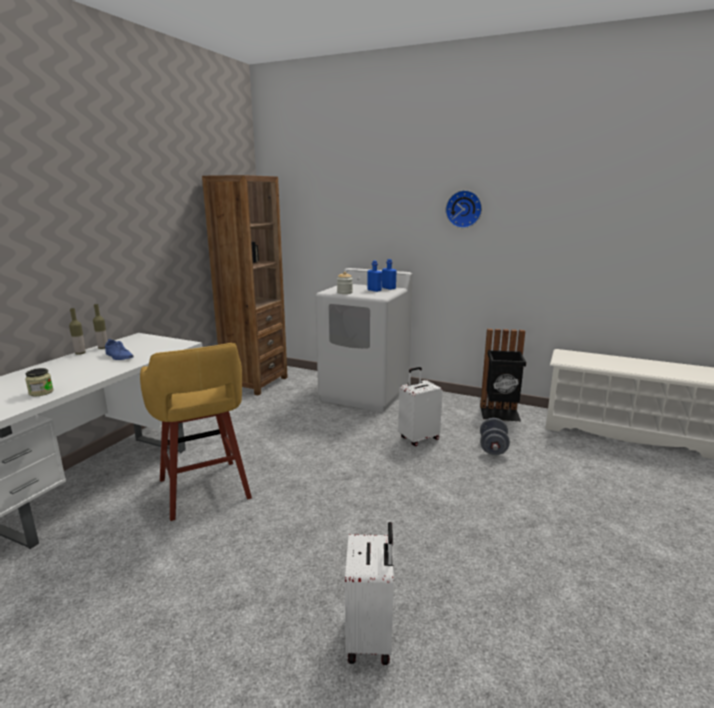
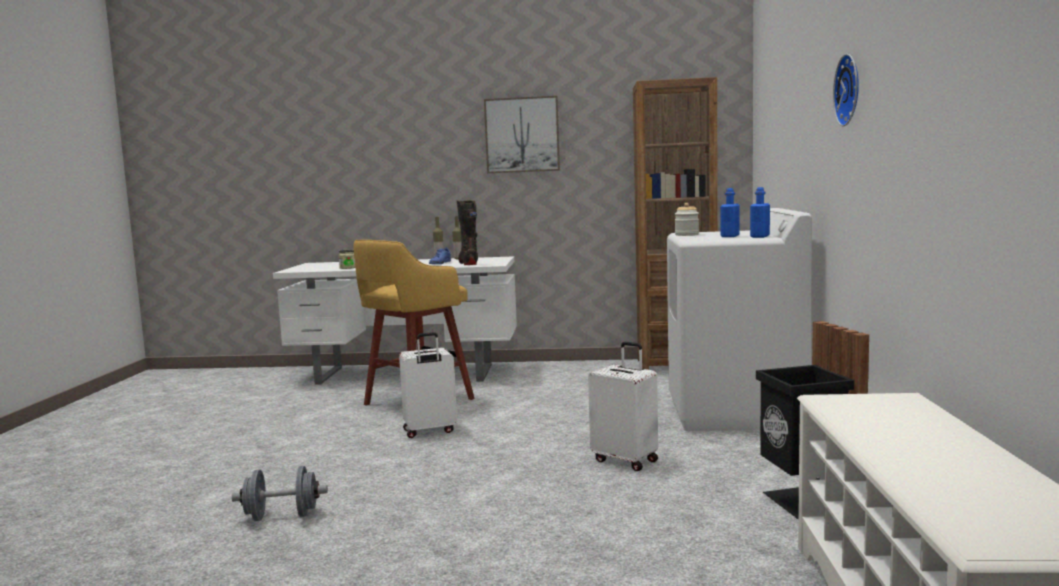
camera: 70 degrees right, 10 degrees down
(130, 215) = (522, 135): none -> picture
(152, 349) = (468, 263): none -> black boot
(371, 638) = (223, 494): white suitcase -> white suitcase (429, 431)
(493, 448) = (653, 509): grey dumbbell -> grey dumbbell (282, 516)

